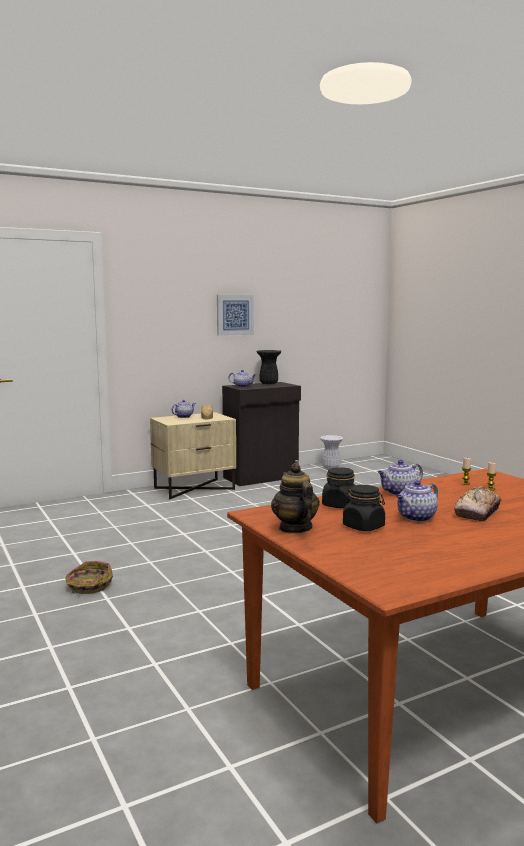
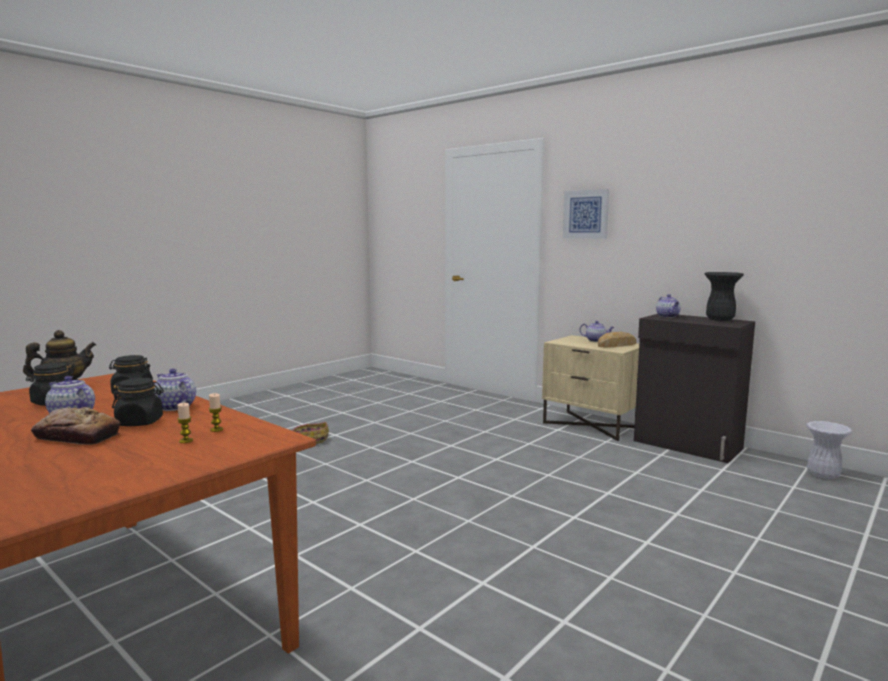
camera: 70 degrees right, 0 degrees up
(234, 315) = (691, 222): picture -> picture (586, 214)
(442, 499) = (140, 422): none -> black jar

